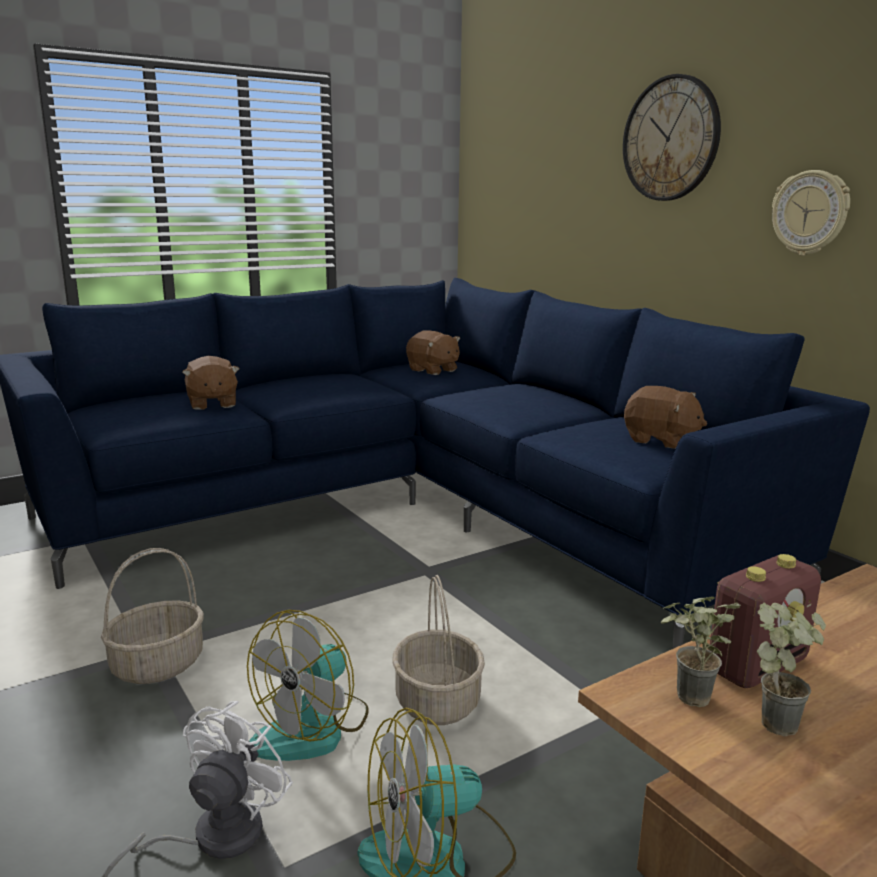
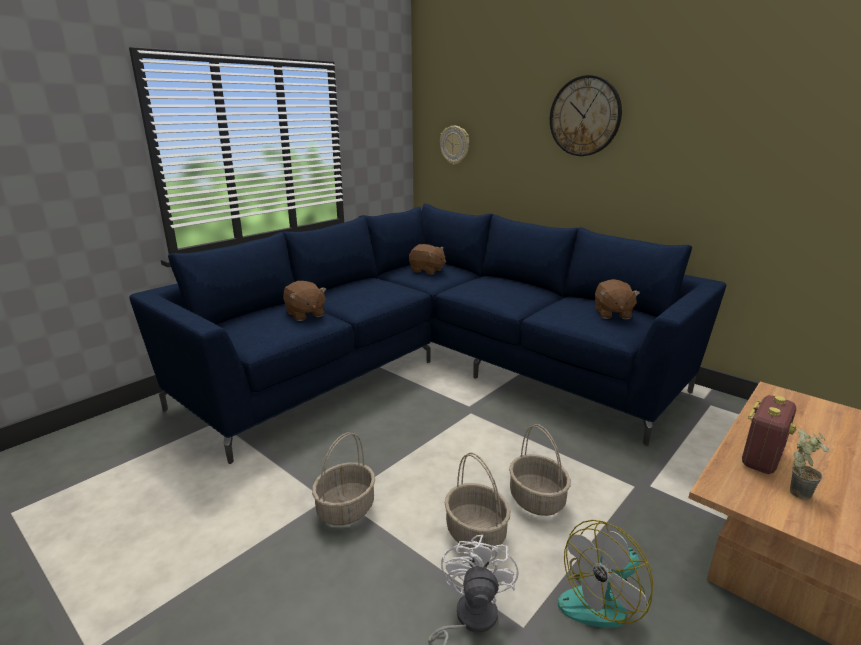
camera: 15 degrees left, 5 degrees up
(313, 728) = (476, 533): fan -> basket
(660, 440) = (612, 314): brown plush toy -> brown plush toy turned 75 degrees clockwise
(686, 701) = (747, 488): potted plant -> none
(810, 213) = (684, 168): wall clock -> wall clock (455, 145)

